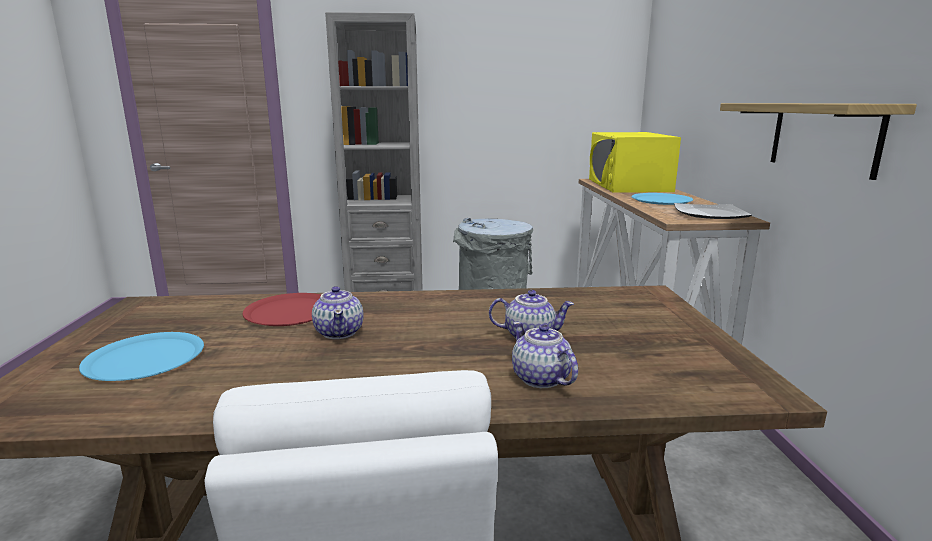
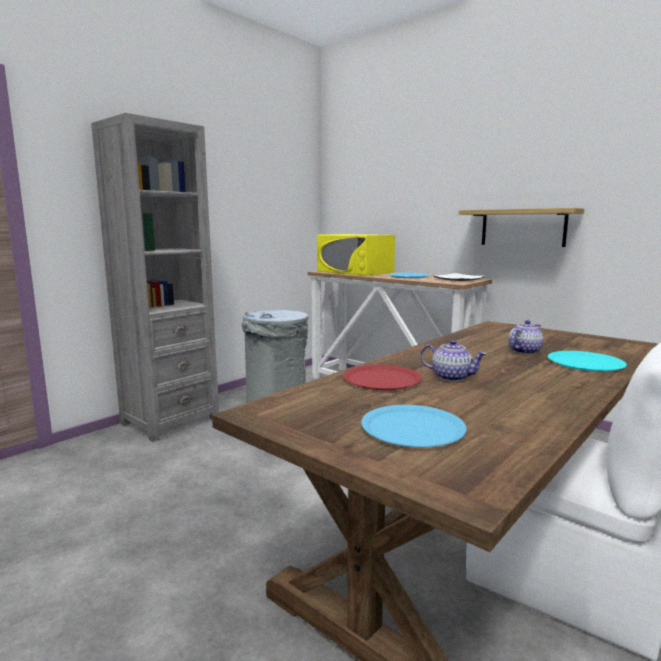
camera: 45 degrees left, 5 degrees down
(541, 379) = (585, 363): teapot -> turquoise plate

